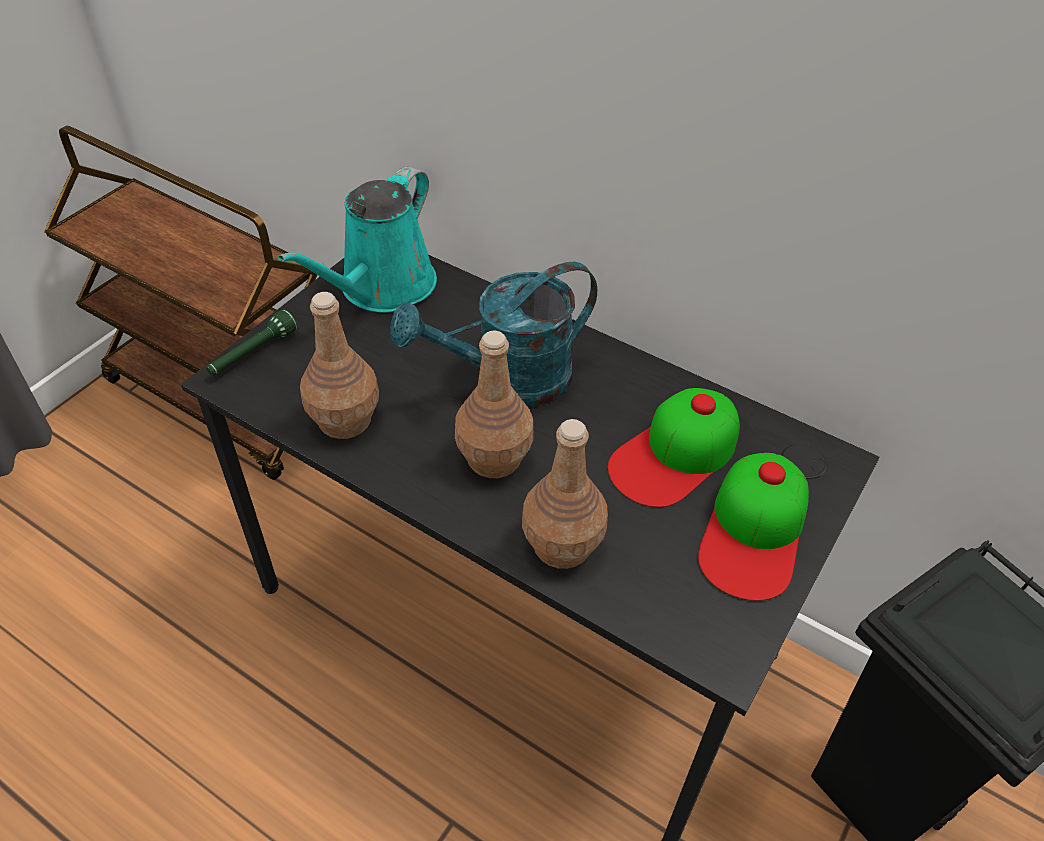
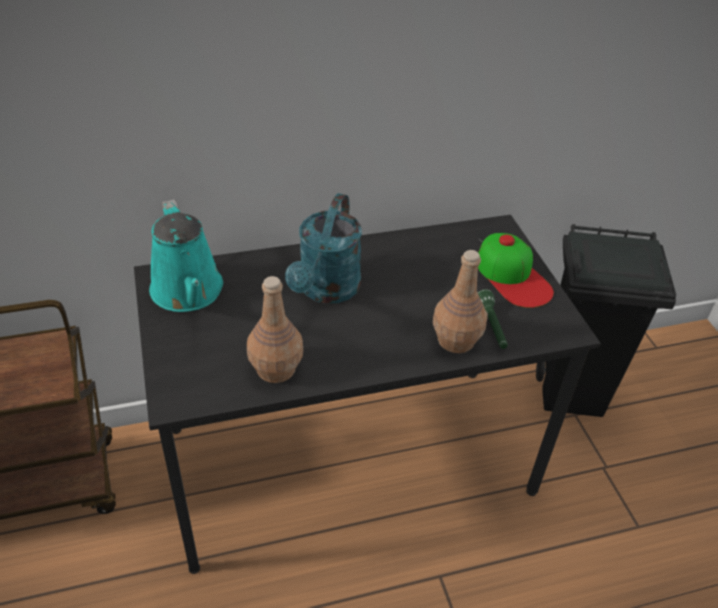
camera: 50 degrees left, 5 degrees down
(252, 354) = (167, 378): green flashlight -> green flashlight (492, 326)
(494, 457) = (373, 328): brown bottle -> none
(675, 455) = (442, 269): cap -> none

